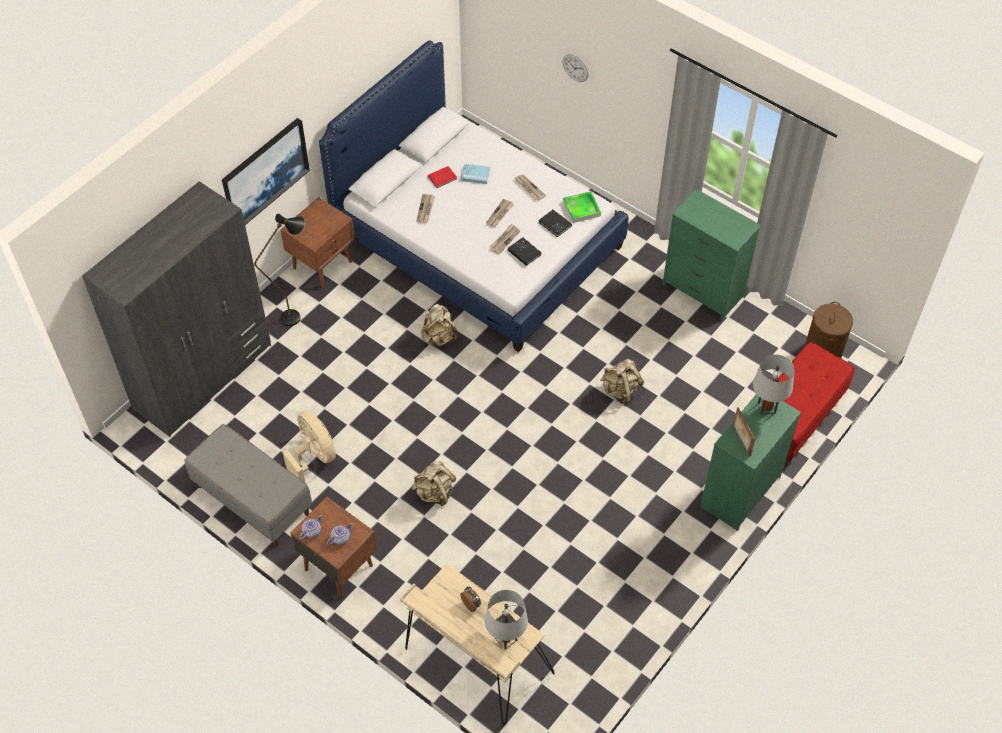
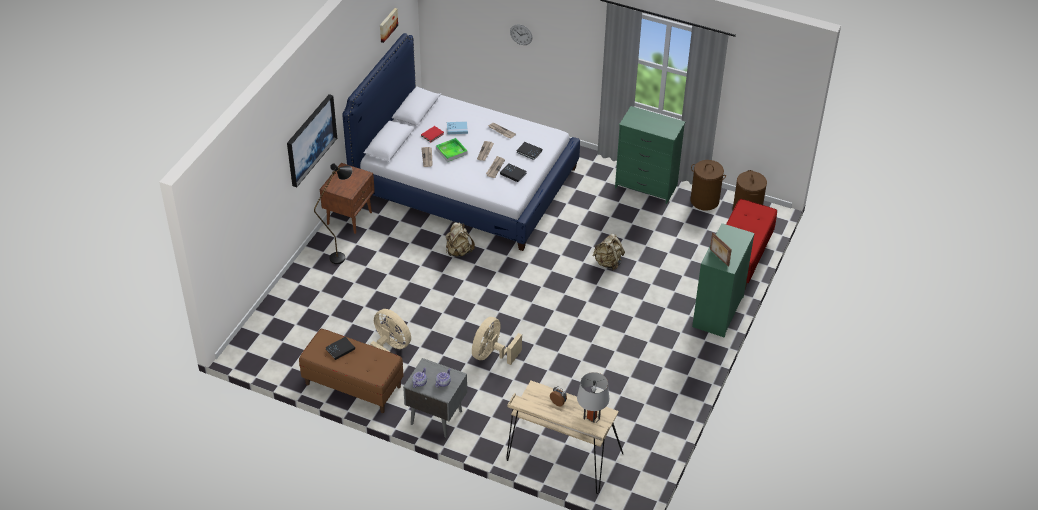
camera: 15 degrees left, 10 degrees down
(203, 376) = (282, 310): grey wardrobe -> none
(236, 458) = (340, 349): none -> black book
(252, 500) = (353, 385): grey bench -> brown bench
(338, 566) = (436, 417): brown nightstand -> grey nightstand
(403, 29) = (387, 25): none -> picture
(435, 493) = (492, 354): beige backpack -> beige fan
(581, 208) = (545, 138): tray -> tray (451, 151)
(766, 407) = (729, 234): grey table lamp -> none
(772, 325) = (704, 201): none -> brown laundry basket

